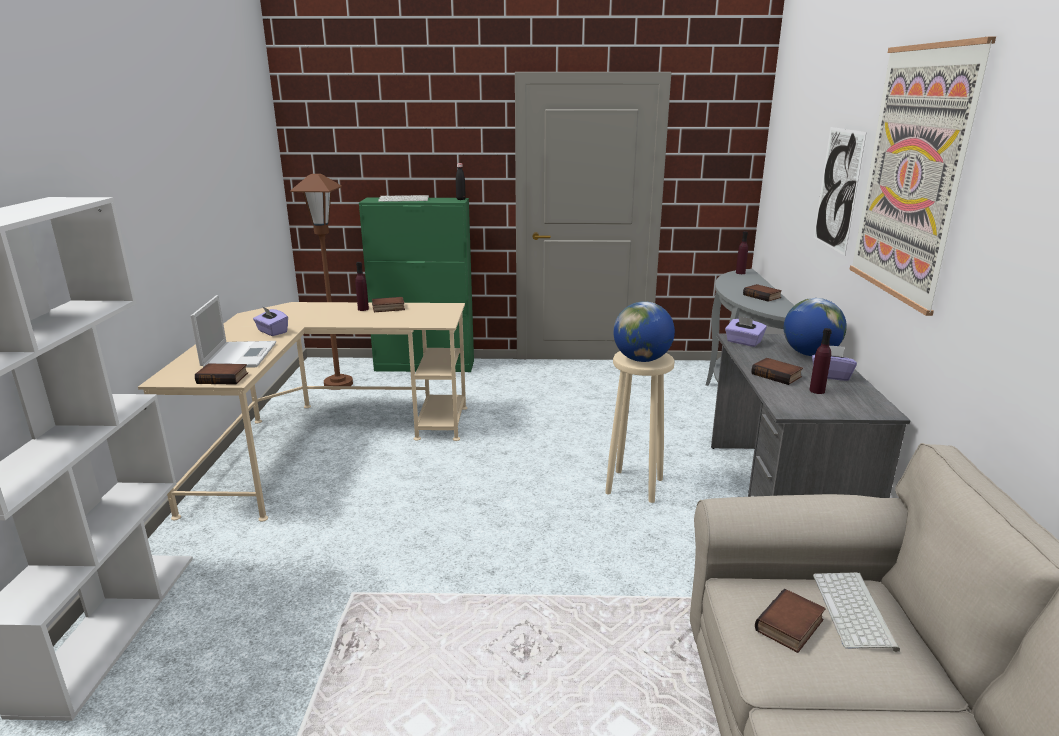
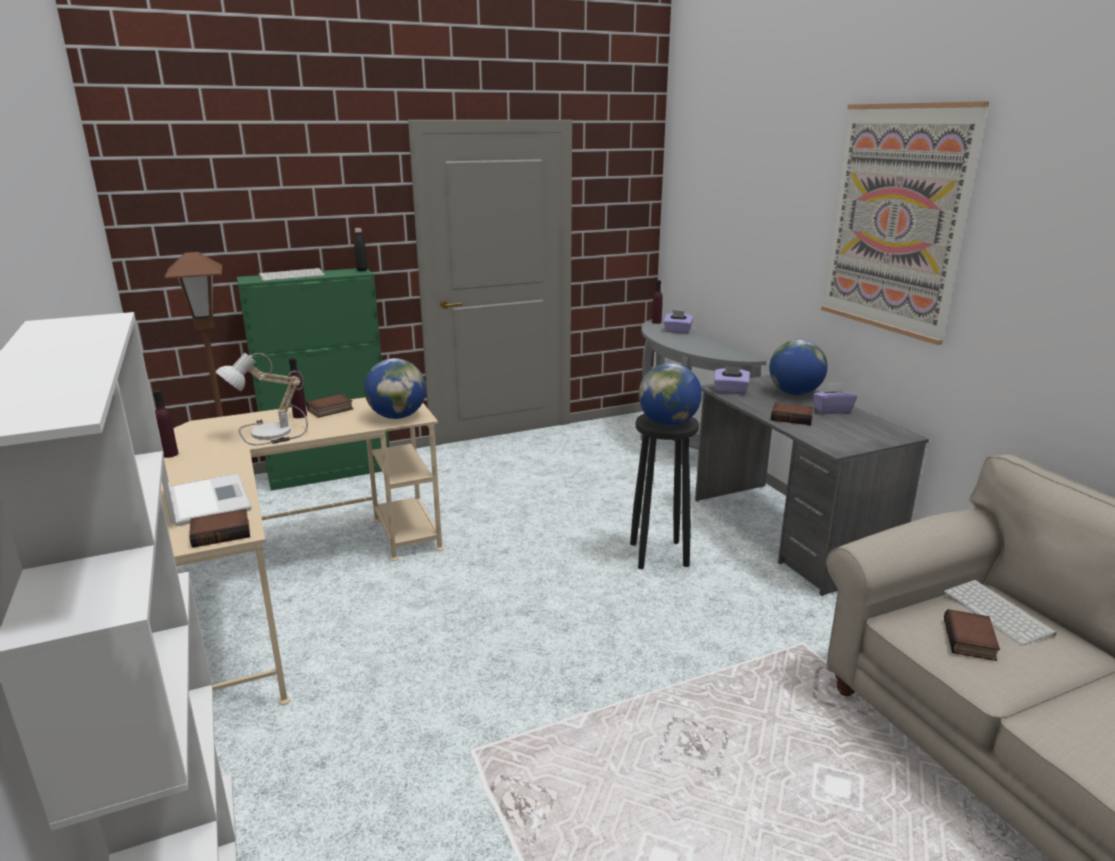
camera: 25 degrees left, 0 degrees up
(272, 332) = (213, 462): purple tissue box -> purple tissue box (677, 331)
(328, 318) = (269, 434): none -> table lamp
(429, 320) = (397, 416): none -> globe
(634, 485) = (659, 554): beige stool -> black stool
(762, 296) = (702, 343): book -> none
(817, 391) = (837, 426): purple bottle -> purple bottle (170, 454)
(837, 189) = (787, 235): picture -> none

